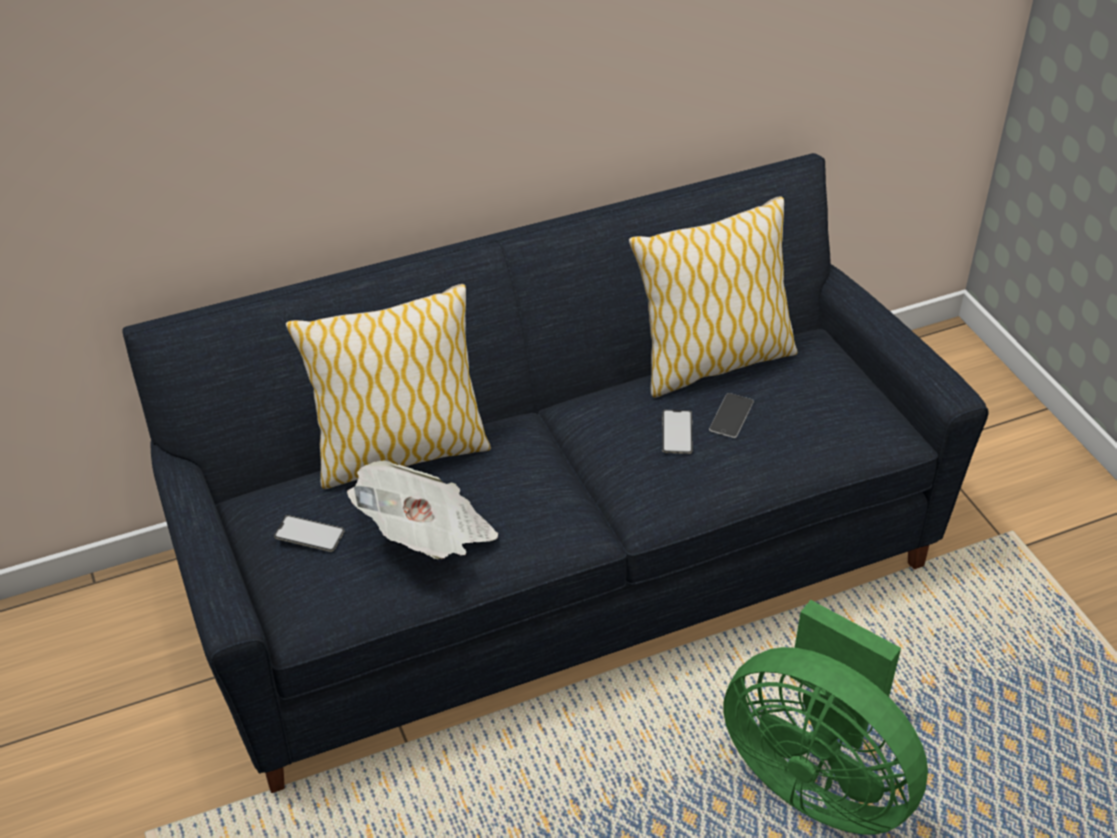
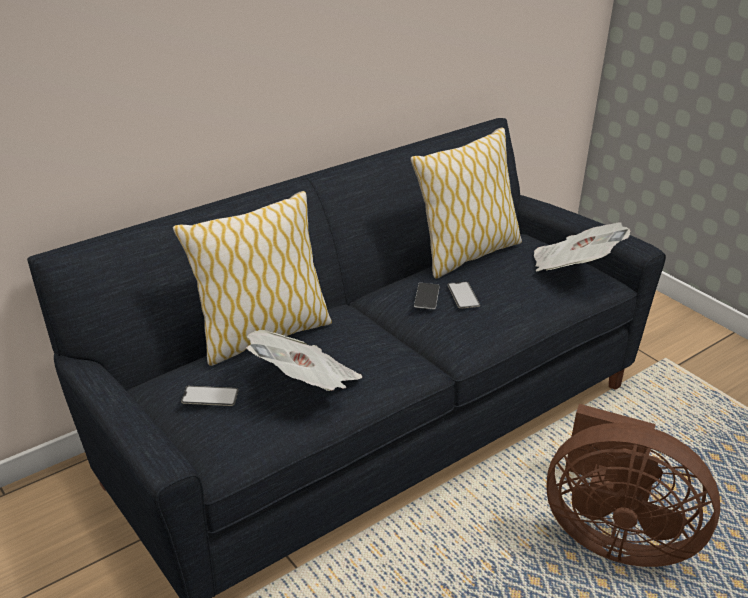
camera: 15 degrees left, 10 degrees down
(731, 416) = (496, 281): phone -> phone (426, 296)
(817, 778) = (613, 535): green fan -> brown fan
(849, 408) = (573, 267): none -> newspaper

